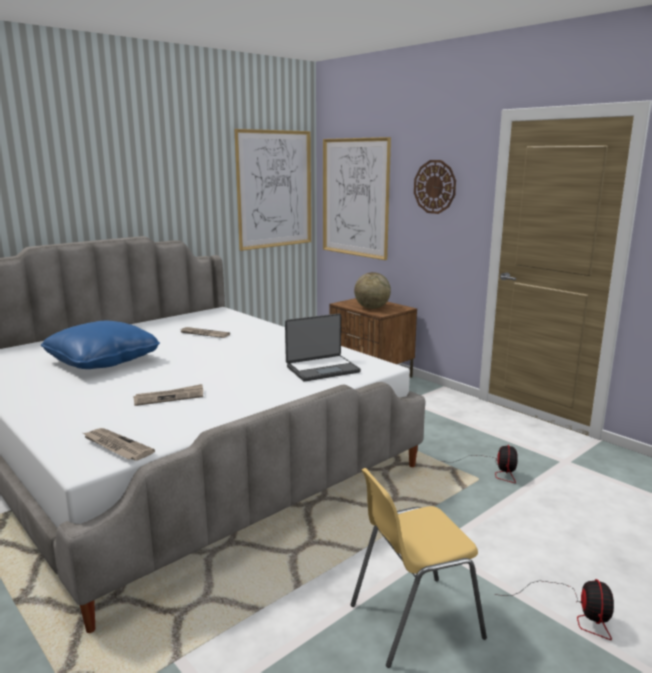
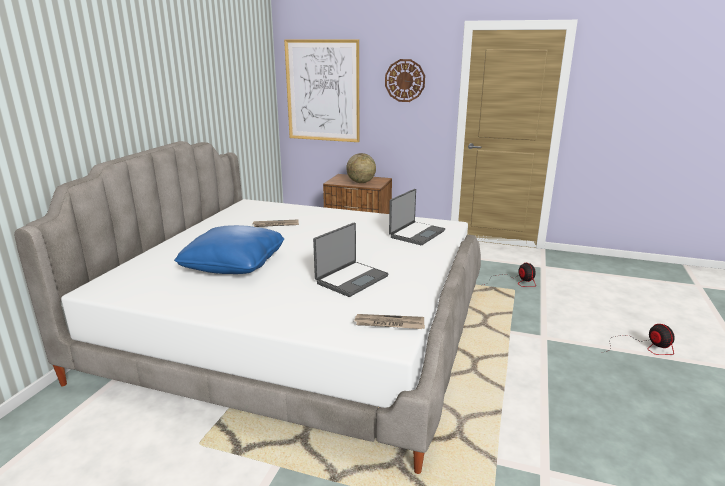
camera: 30 degrees left, 5 degrees up
(169, 397) = (351, 279): newspaper -> laptop
(274, 189) = (253, 87): picture -> none
(413, 620) = (583, 382): yellow chair -> none

